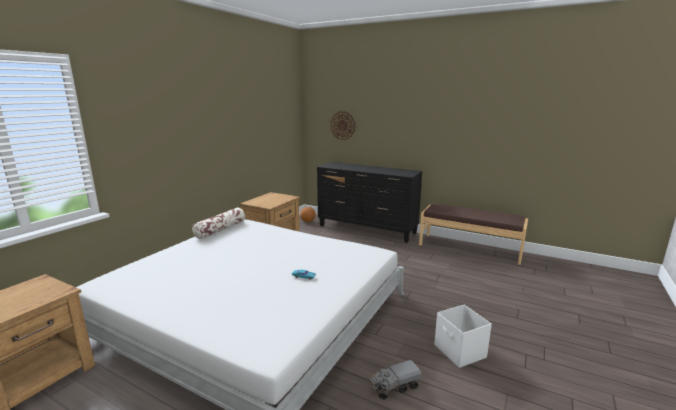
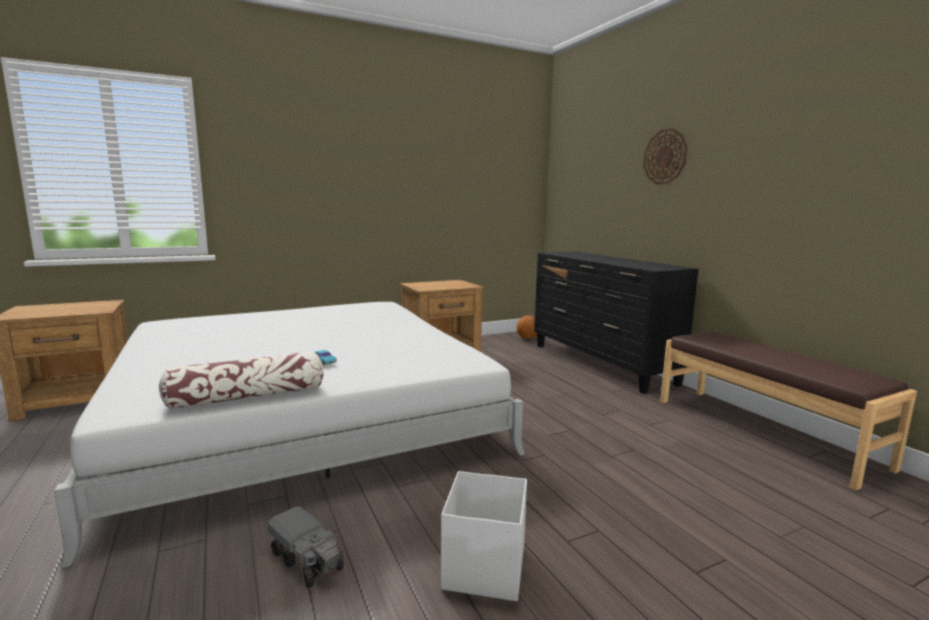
camera: 35 degrees right, 5 degrees down
(220, 229) = (346, 305): pillow -> pillow (248, 396)
(342, 125) = (592, 192): wall clock -> wall clock (665, 157)
(394, 387) = (308, 560): toy truck -> toy truck turned 150 degrees counterclockwise

